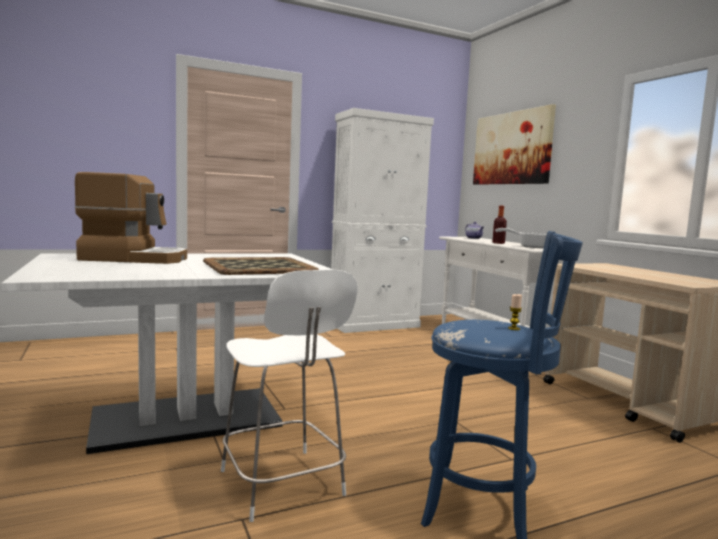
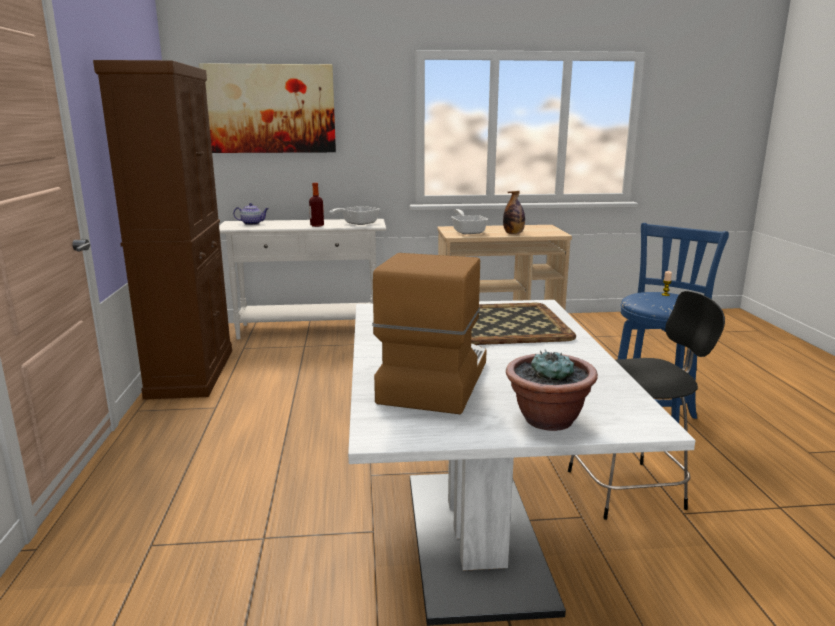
camera: 70 degrees left, 10 degrees up
(58, 267) = (547, 420): none -> potted plant
(283, 485) = (629, 489): white chair -> black chair
(374, 325) = (191, 372): white cabinet -> brown cabinet
(603, 267) = (467, 231): none -> frying pan
(635, 275) = (513, 234): none -> bottle

